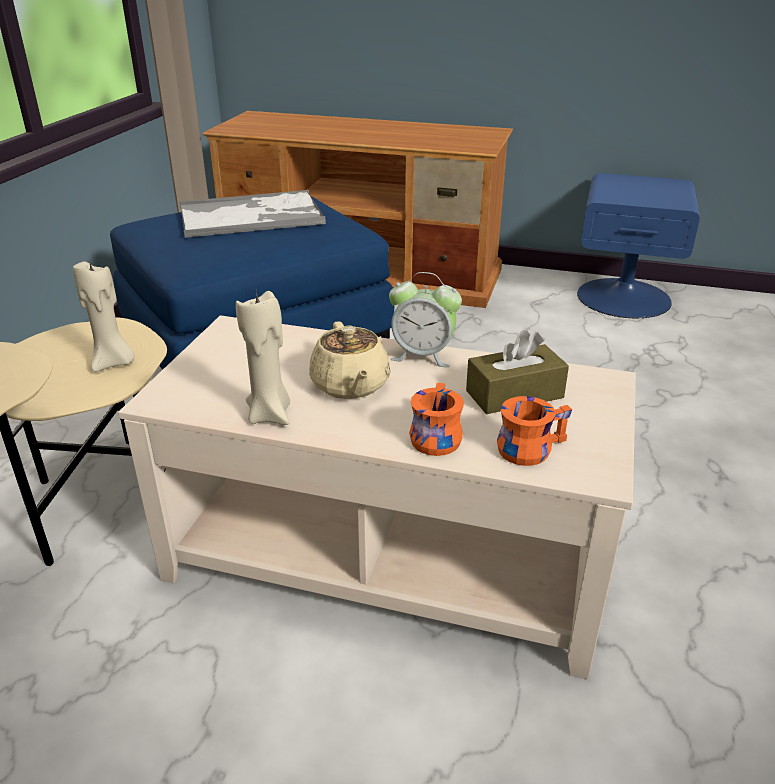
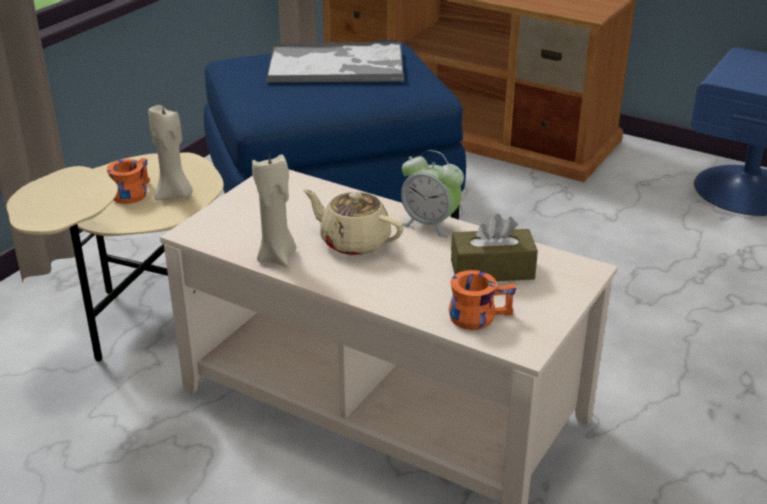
camera: 15 degrees right, 0 degrees up
(350, 385) = (354, 242): beige teapot -> beige teapot turned 120 degrees clockwise
(432, 435) = (401, 293): orange mug -> orange mug (130, 192)

